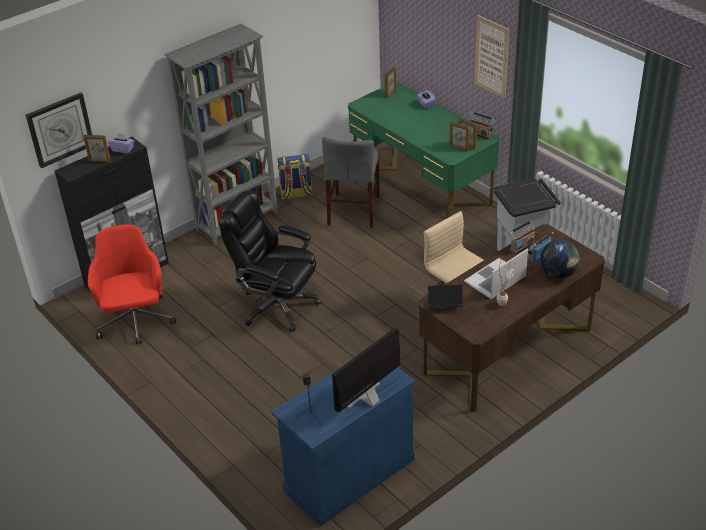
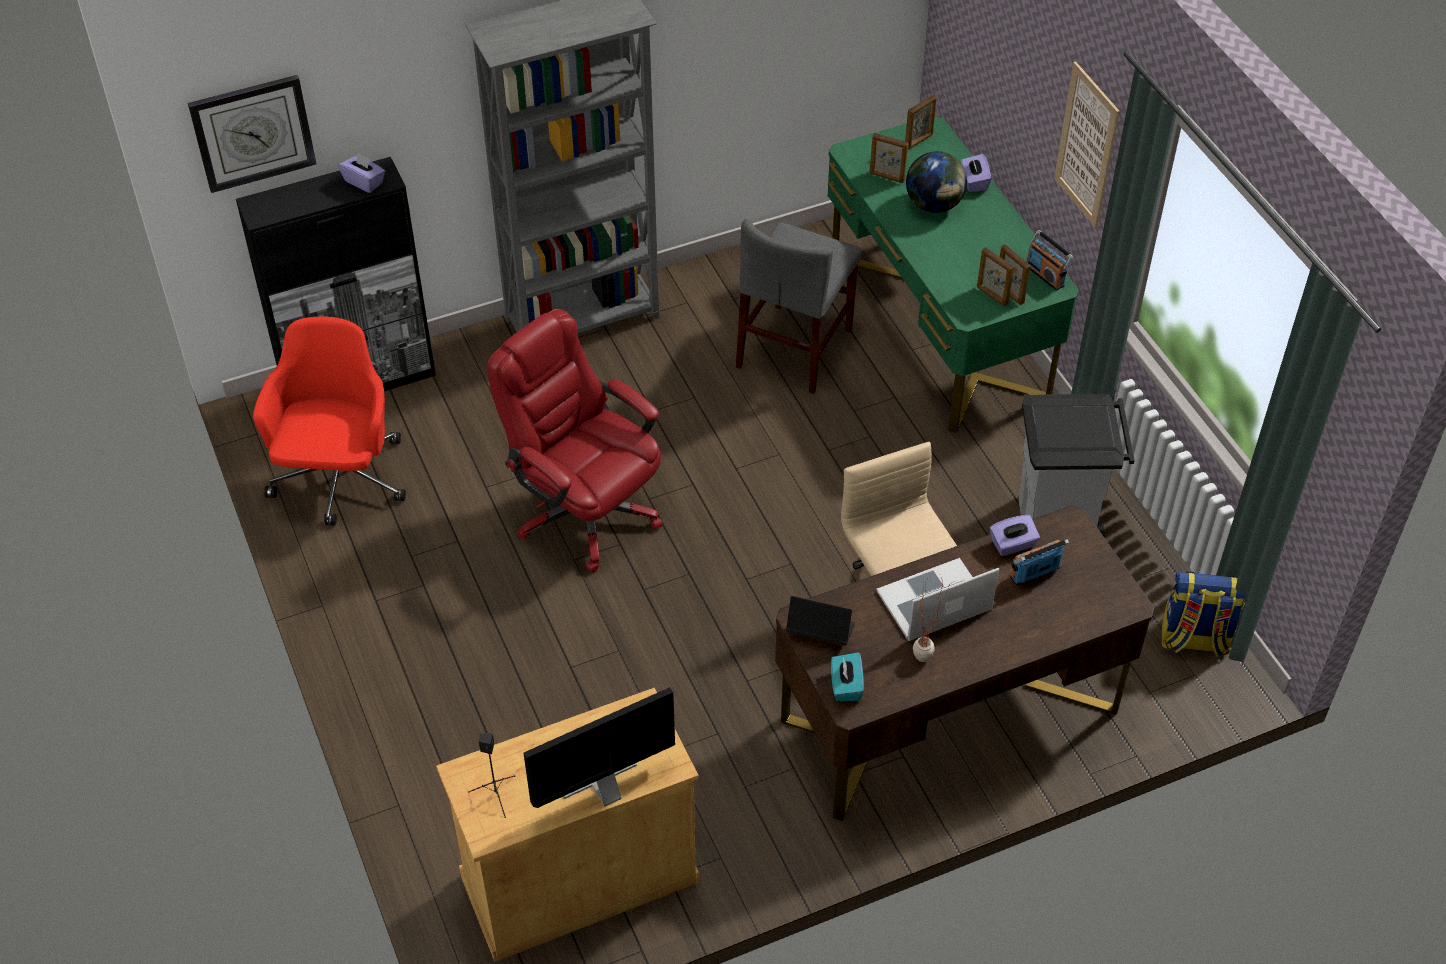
camera: 15 degrees right, 10 degrees up
(99, 161) = (316, 197): picture frame -> picture frame (886, 177)
(277, 305) = (585, 511): black office chair -> red office chair
(296, 194) = (706, 287): backpack -> backpack (1194, 640)
(349, 474) = (579, 878): blue cabinet -> beige cabinet
(469, 326) = (846, 686): none -> turquoise tissue box
(522, 247) = (1012, 545): radio -> purple tissue box
(558, 273) = (1054, 620): globe -> globe (934, 205)

